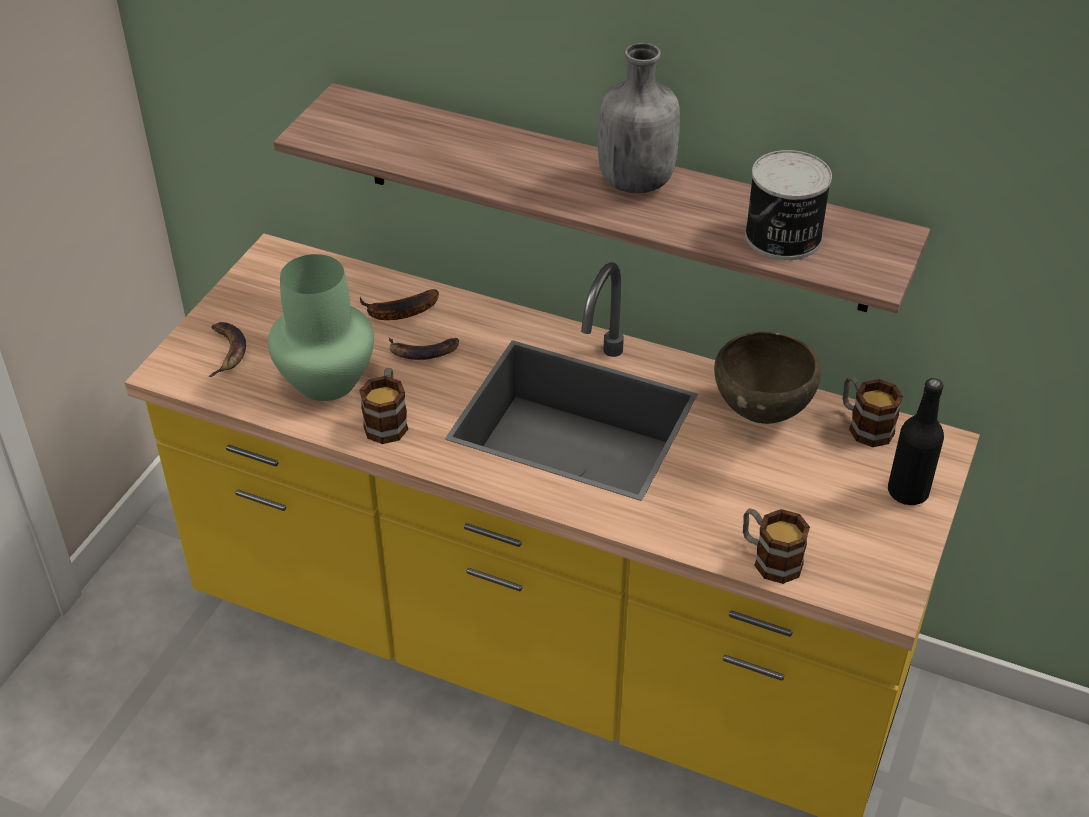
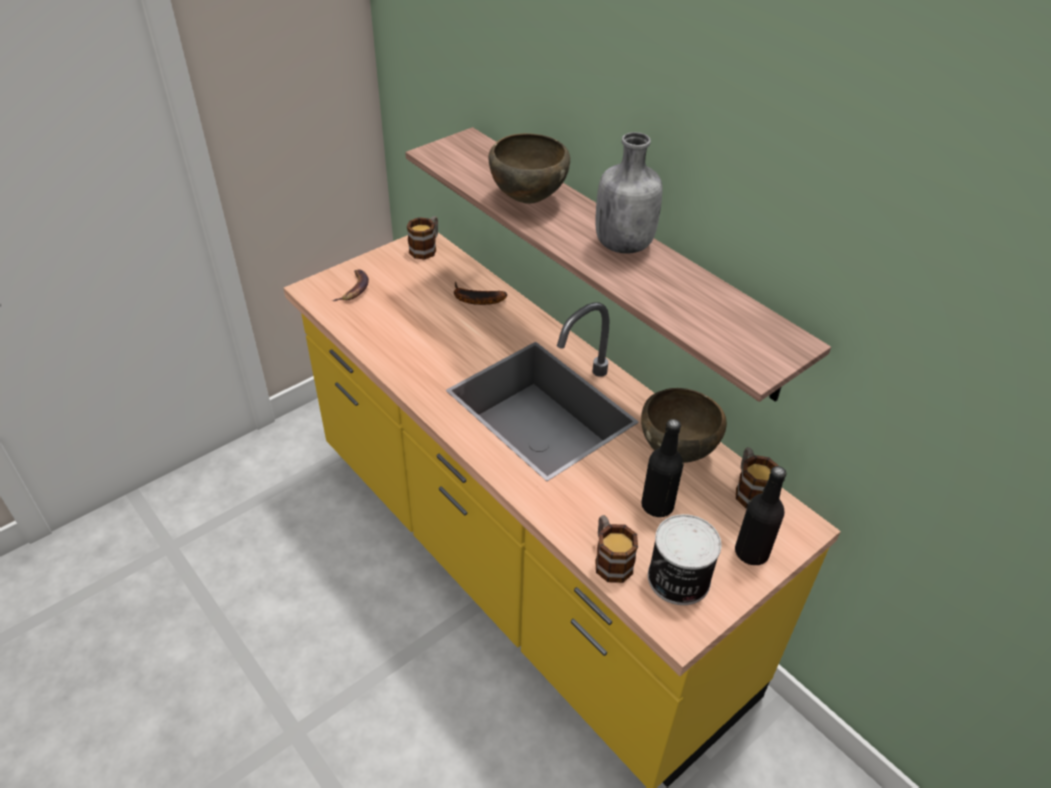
camera: 25 degrees right, 0 degrees up
(325, 380) = (398, 326): green vase -> none
(387, 420) = (417, 365): mug -> mug (426, 248)
(423, 351) = (473, 329): banana -> none
(480, 159) = (527, 199): none -> brown bowl
(780, 480) = (657, 506): none -> black bottle
(783, 238) = (704, 316): can -> can (678, 579)

